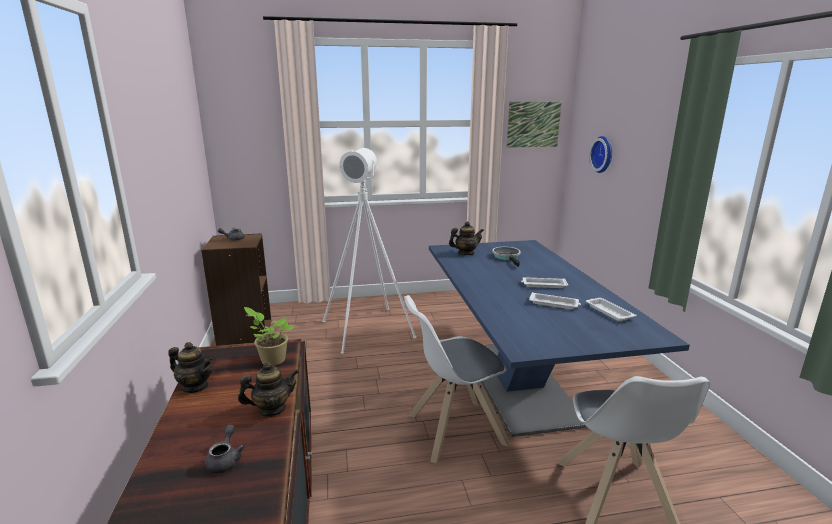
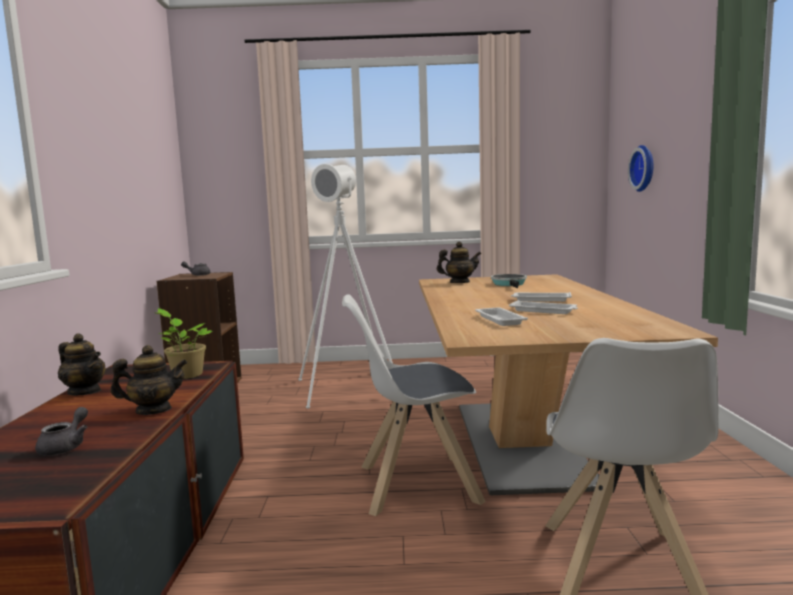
camera: 10 degrees right, 10 degrees down
(518, 384) = (520, 443): blue dining table -> beige dining table
(533, 124) = (561, 148): picture -> none
(608, 311) = (615, 315): white tray -> white tray (499, 320)

